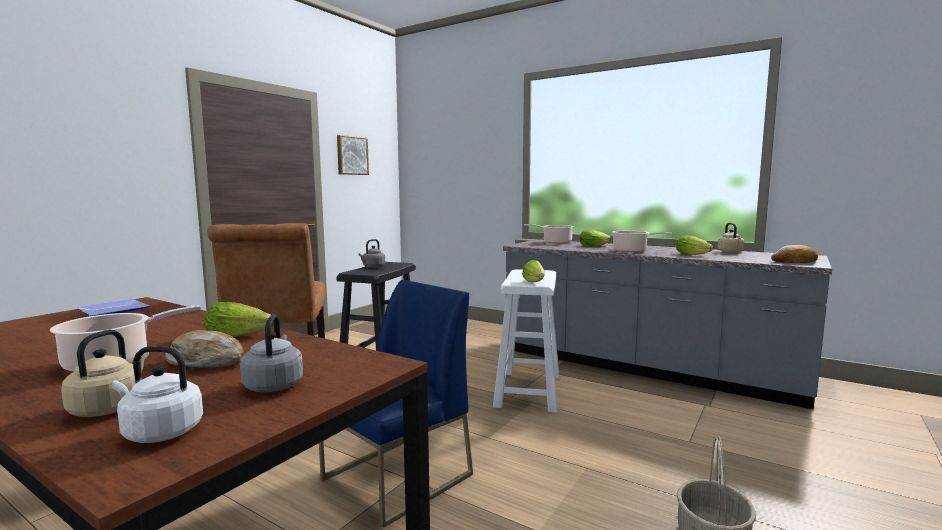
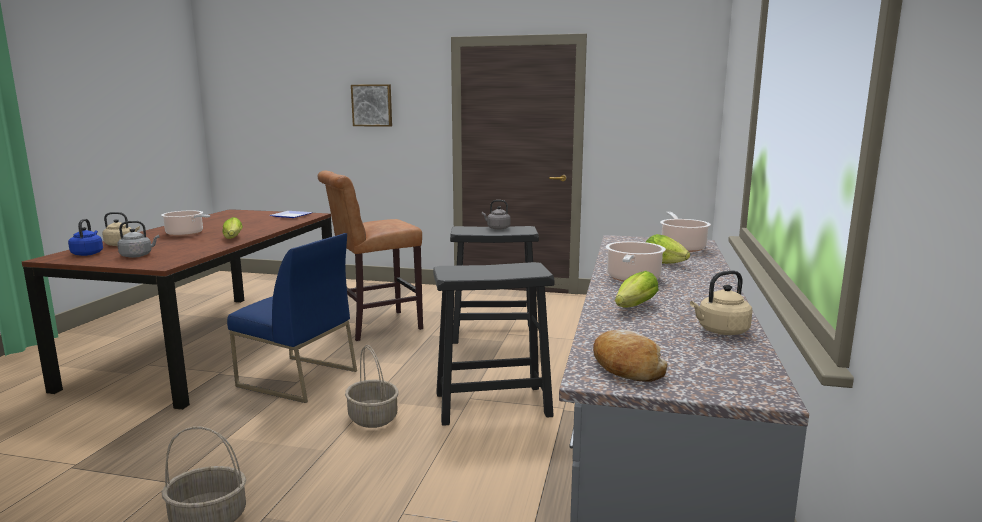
camera: 70 degrees right, 5 degrees up
(159, 432) = (88, 253): white kettle -> blue kettle
(207, 362) = (181, 243): bread -> none
(351, 155) = (633, 101): picture -> picture (372, 105)
(528, 390) = (493, 404): white stool -> black stool
(529, 439) = (373, 418): none -> basket
(534, 282) = (457, 273): lettuce -> none

